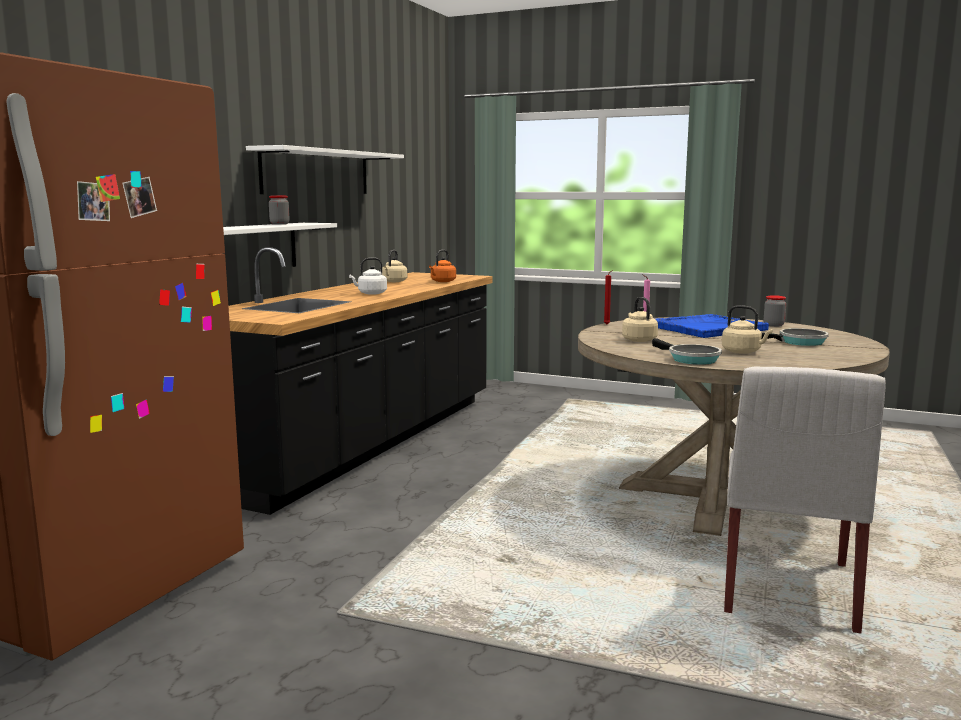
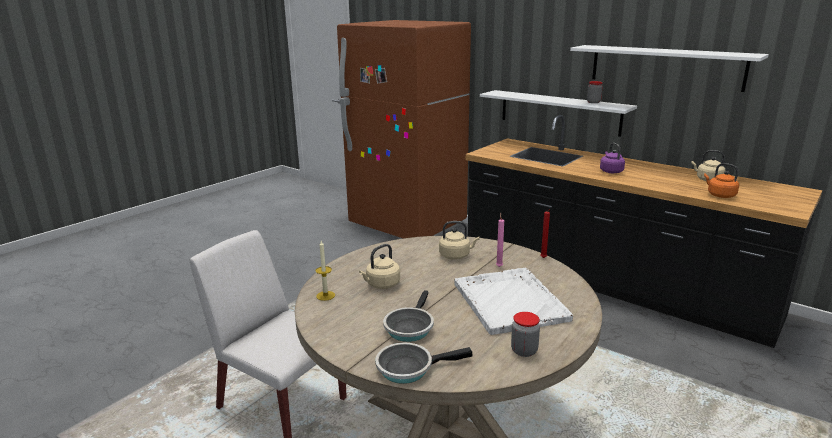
camera: 105 degrees right, 10 degrees up
(370, 293) = (610, 171): white kettle -> purple kettle
(690, 359) = (369, 258): frying pan -> frying pan (409, 368)
(707, 328) = (509, 301): blue tray -> white tray
(800, 362) = (325, 295): none -> candle

